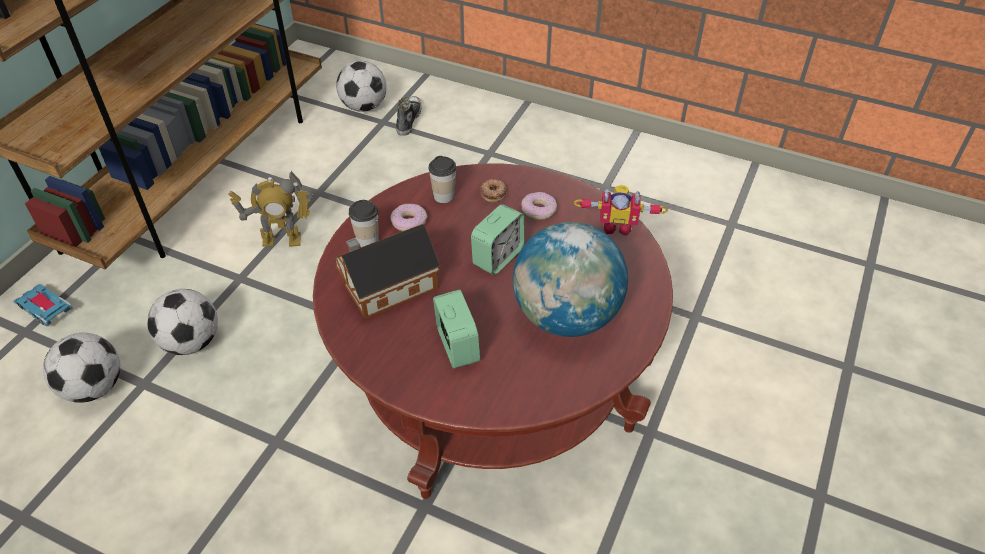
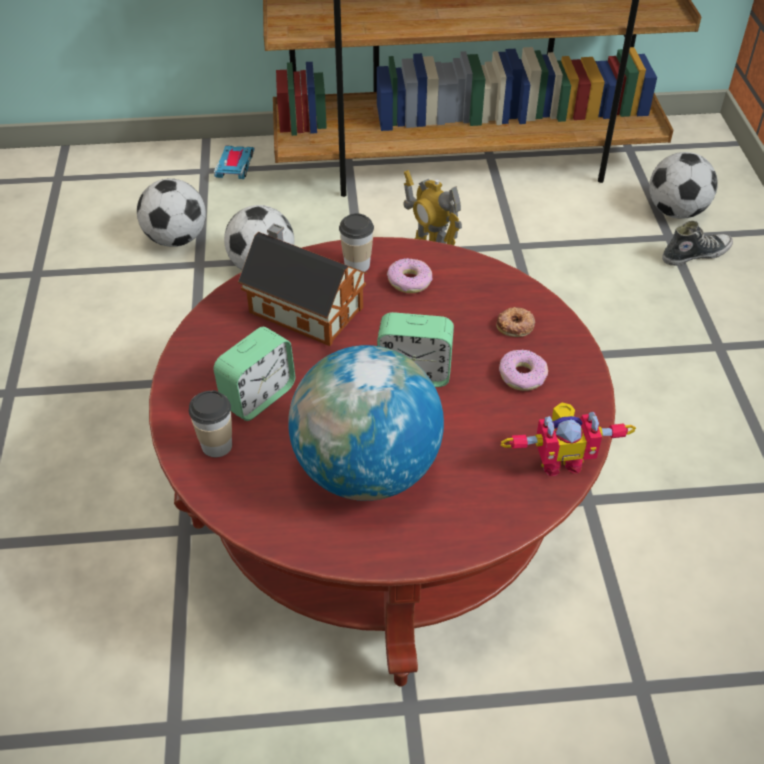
camera: 60 degrees right, 0 degrees up
(444, 196) = (472, 289): cup -> cup (216, 445)
(617, 226) = (560, 460): toy robot -> toy robot turned 75 degrees counterclockwise

